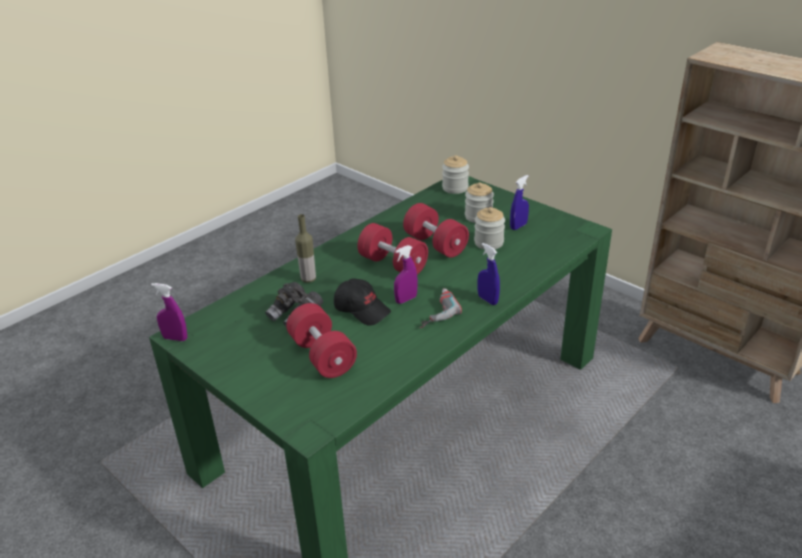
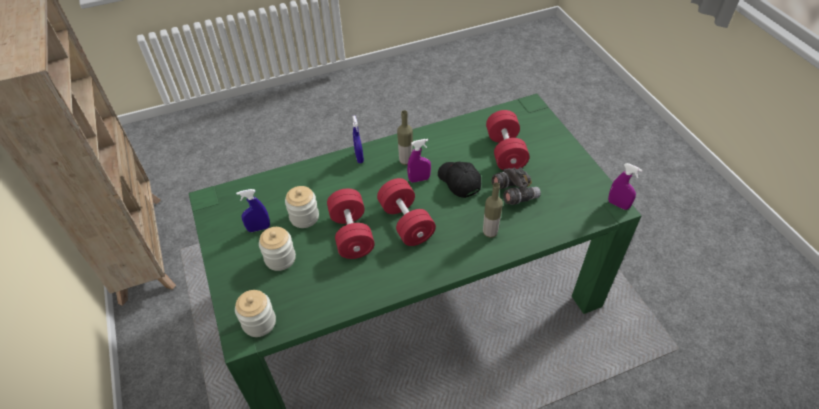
camera: 155 degrees left, 15 degrees up
(434, 311) = (405, 161): power drill -> bottle

